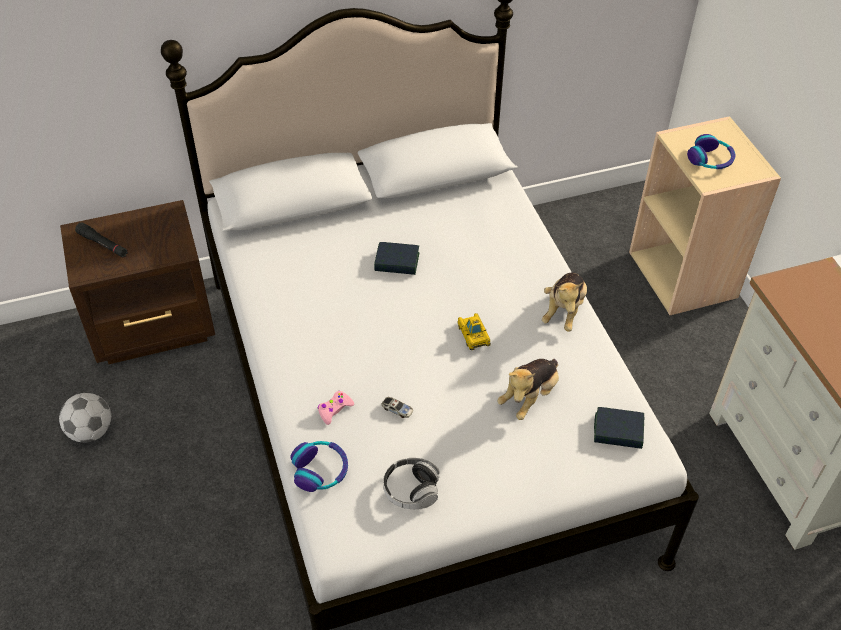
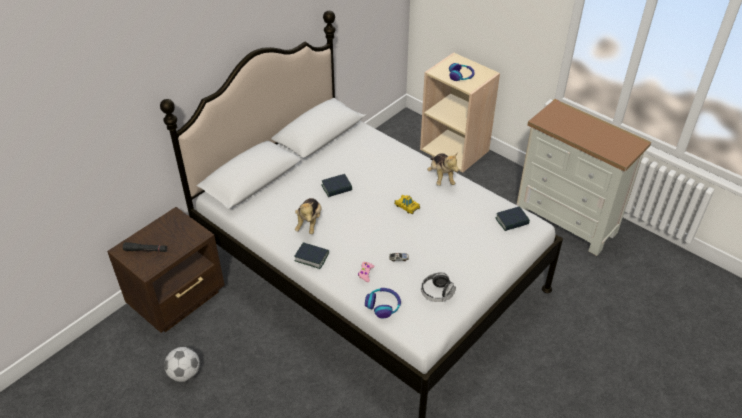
camera: 30 degrees left, 5 degrees down
(282, 351) = (311, 257): none -> book
(529, 396) = (458, 223): plush toy -> plush toy (309, 223)

